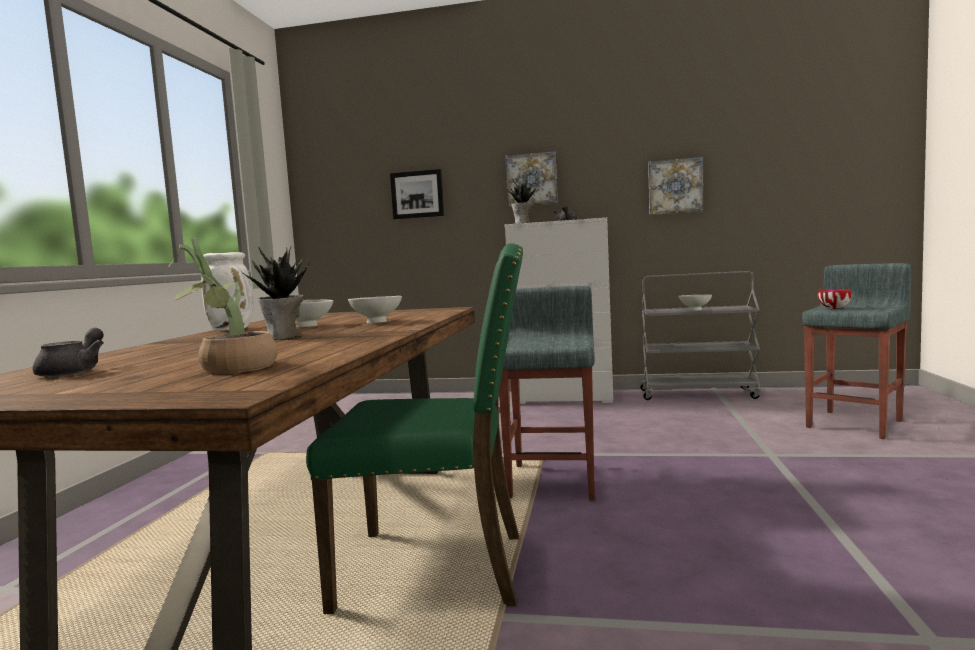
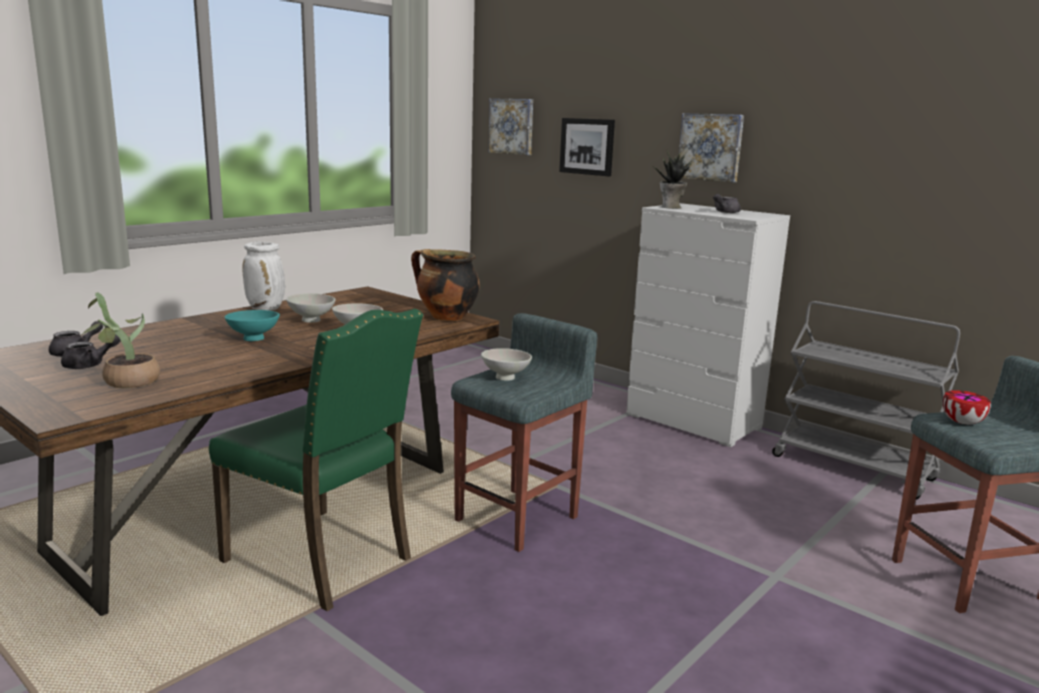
camera: 30 degrees right, 10 degrees up
(131, 372) = (89, 365): none -> grey teapot
(284, 337) = (252, 338): potted plant -> turquoise bowl
(427, 310) = (445, 317): none -> cooking pot
(675, 186) = (891, 184): picture -> picture (512, 126)
(694, 310) = (860, 361): white bowl -> white bowl (505, 377)

